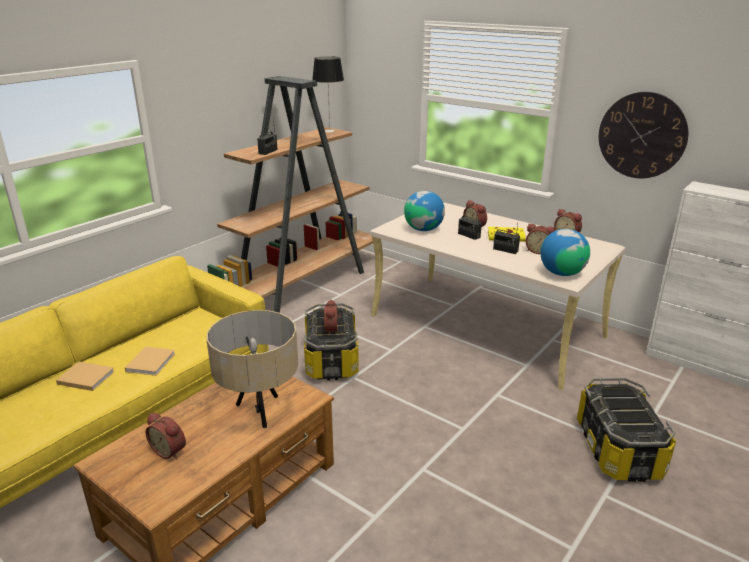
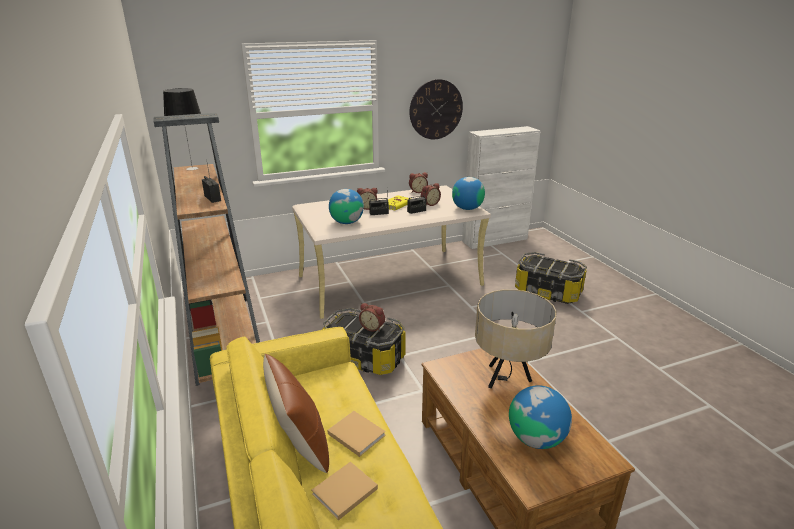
camera: 60 degrees left, 0 degrees up
(131, 344) = (300, 444): none -> brown pillow
(170, 450) = (536, 438): alarm clock -> globe

